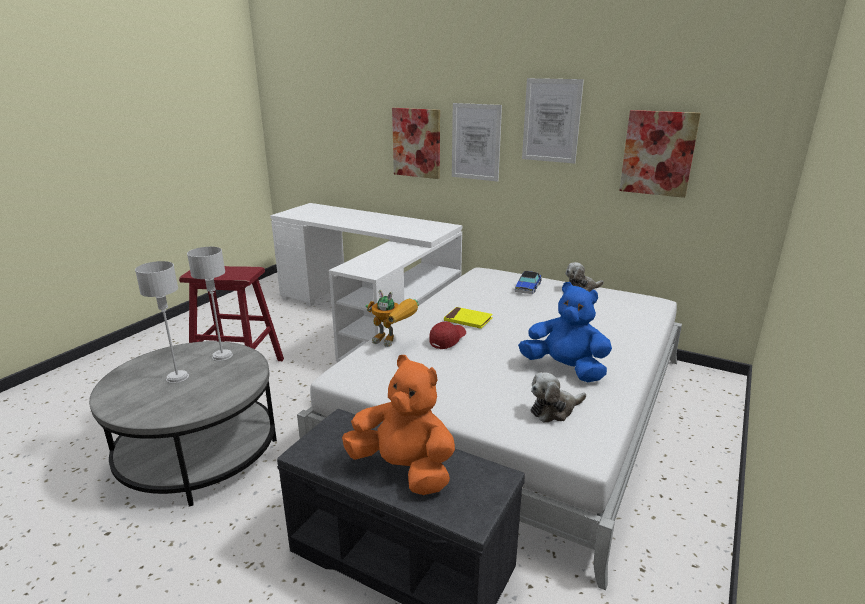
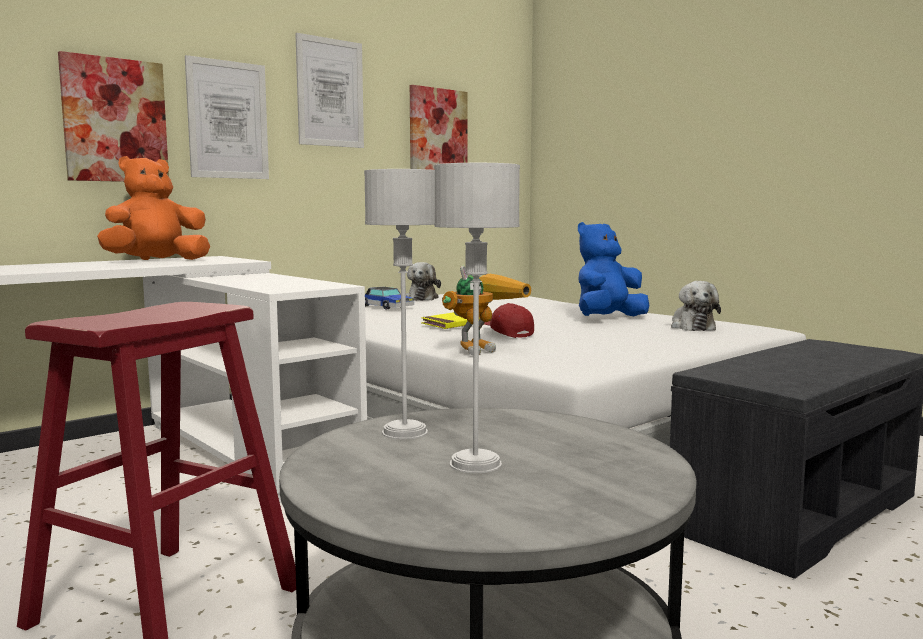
camera: 70 degrees left, 15 degrees down
(404, 469) = (818, 361): orange plush toy -> orange plush toy (156, 261)

